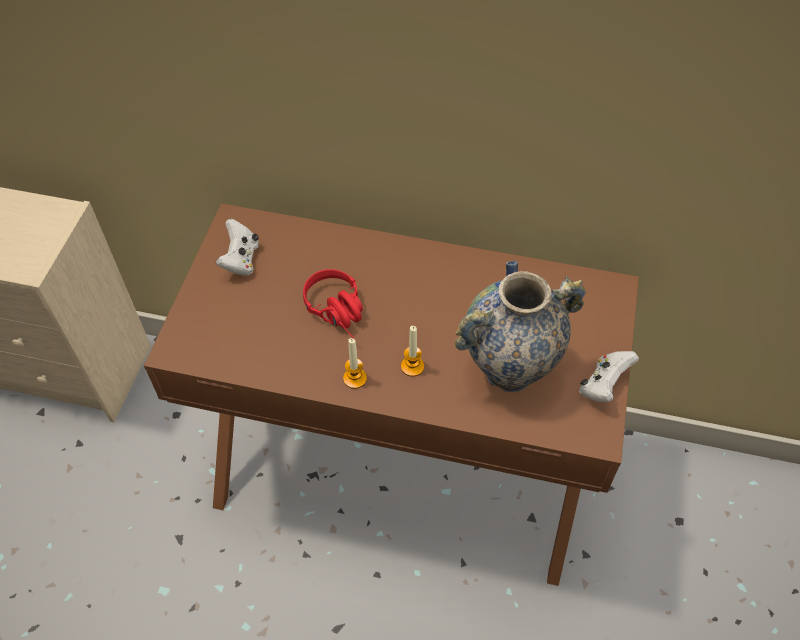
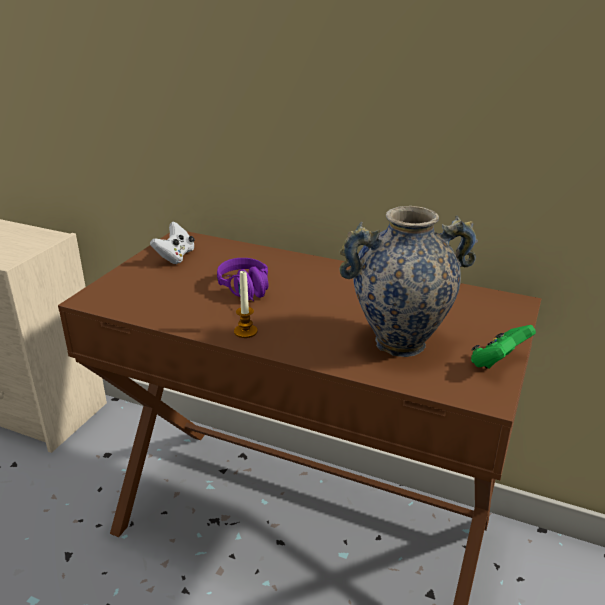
camera: 10 degrees right, 25 degrees down
(340, 313) = (248, 292): red headphones -> purple headphones
(412, 366) = (304, 330): candle -> none
(603, 385) = (498, 362): white game controller -> green game controller

